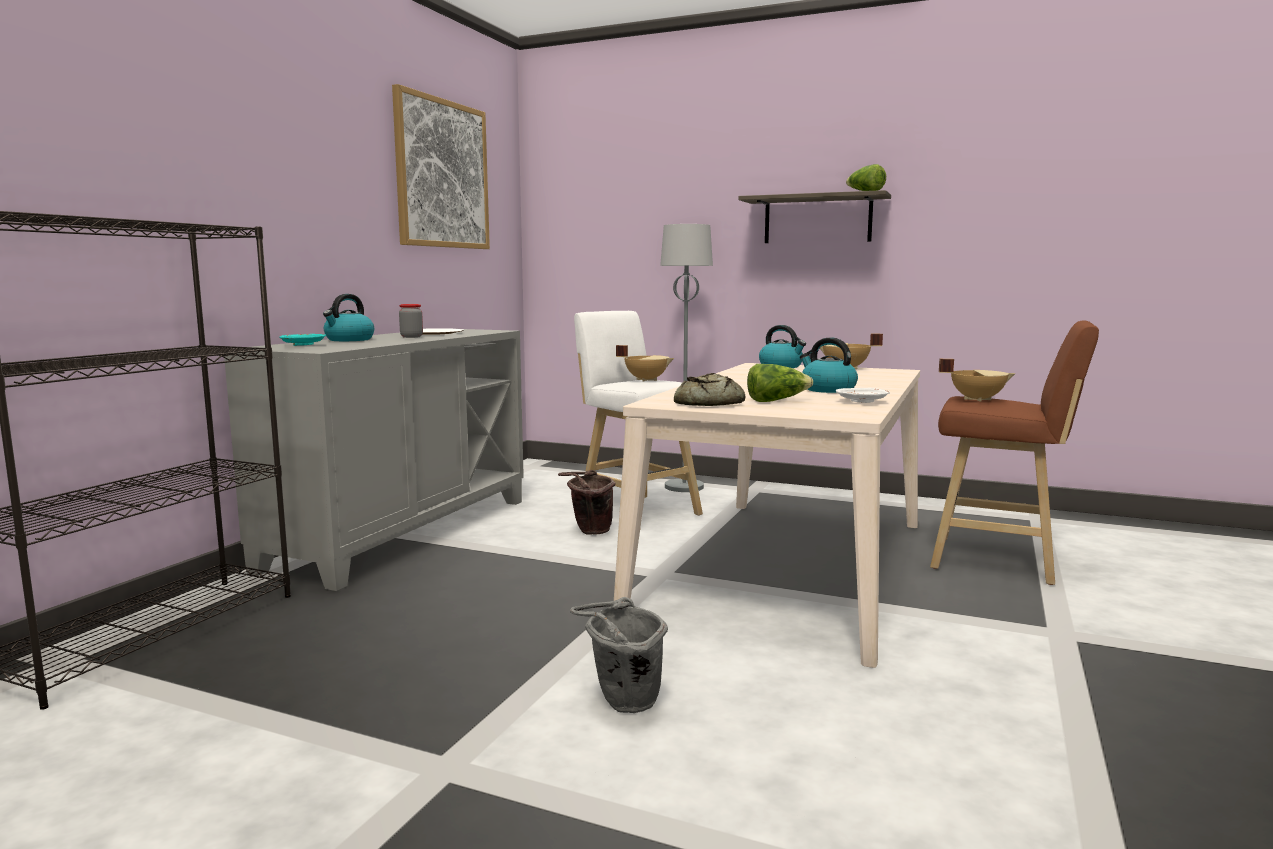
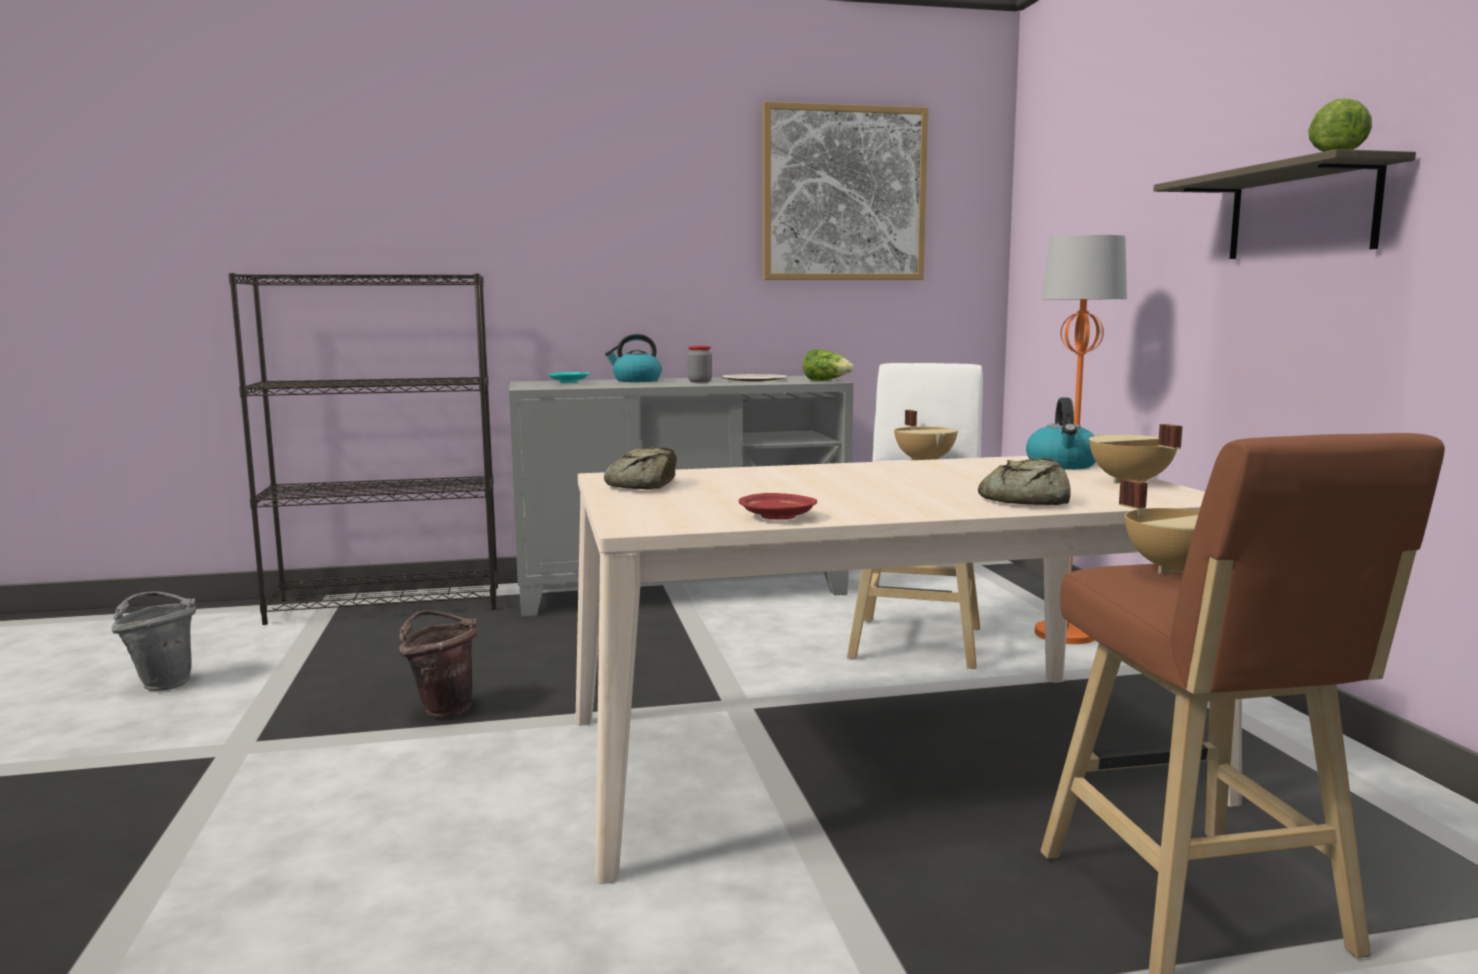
camera: 55 degrees right, 0 degrees up
(589, 531) = (810, 642): brown bucket -> brown bucket (442, 709)
(622, 704) = (389, 776): grey bucket -> grey bucket (163, 683)
(684, 487) = (1066, 634): grey floor lamp -> orange floor lamp
(776, 401) = (713, 496): lettuce -> lettuce (827, 381)
(827, 389) = (864, 498): kettle -> none
(863, 401) = (778, 517): white plate -> red plate
(870, 380) = (1024, 500): none -> bread

